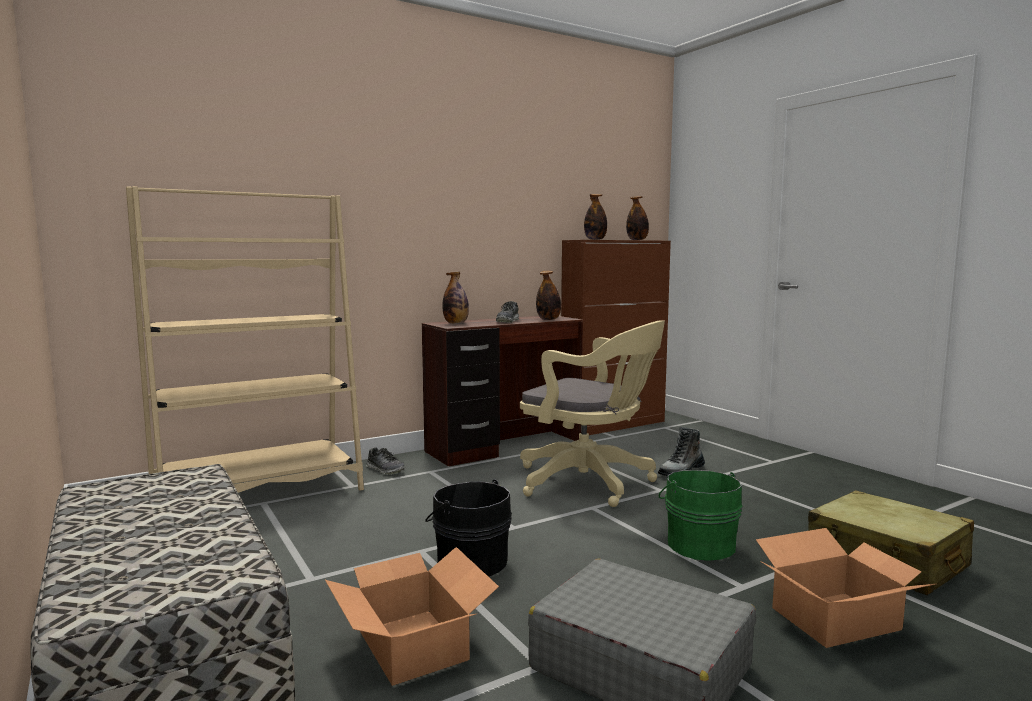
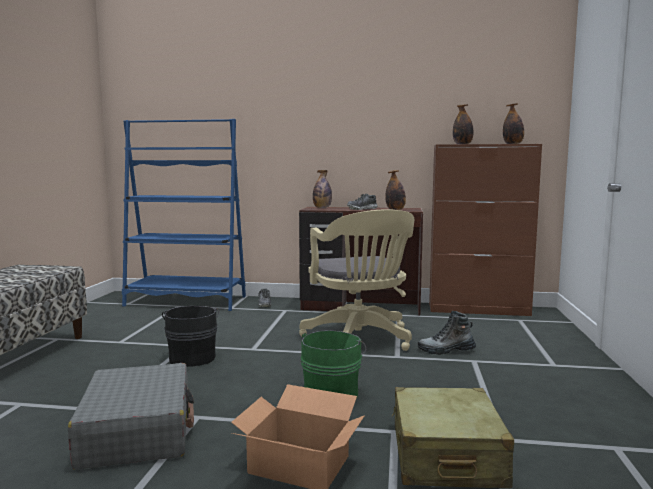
camera: 40 degrees right, 0 degrees up
(259, 494) = (186, 301): beige bookcase -> blue bookcase
(413, 644) = (88, 380): cardboard box -> none

